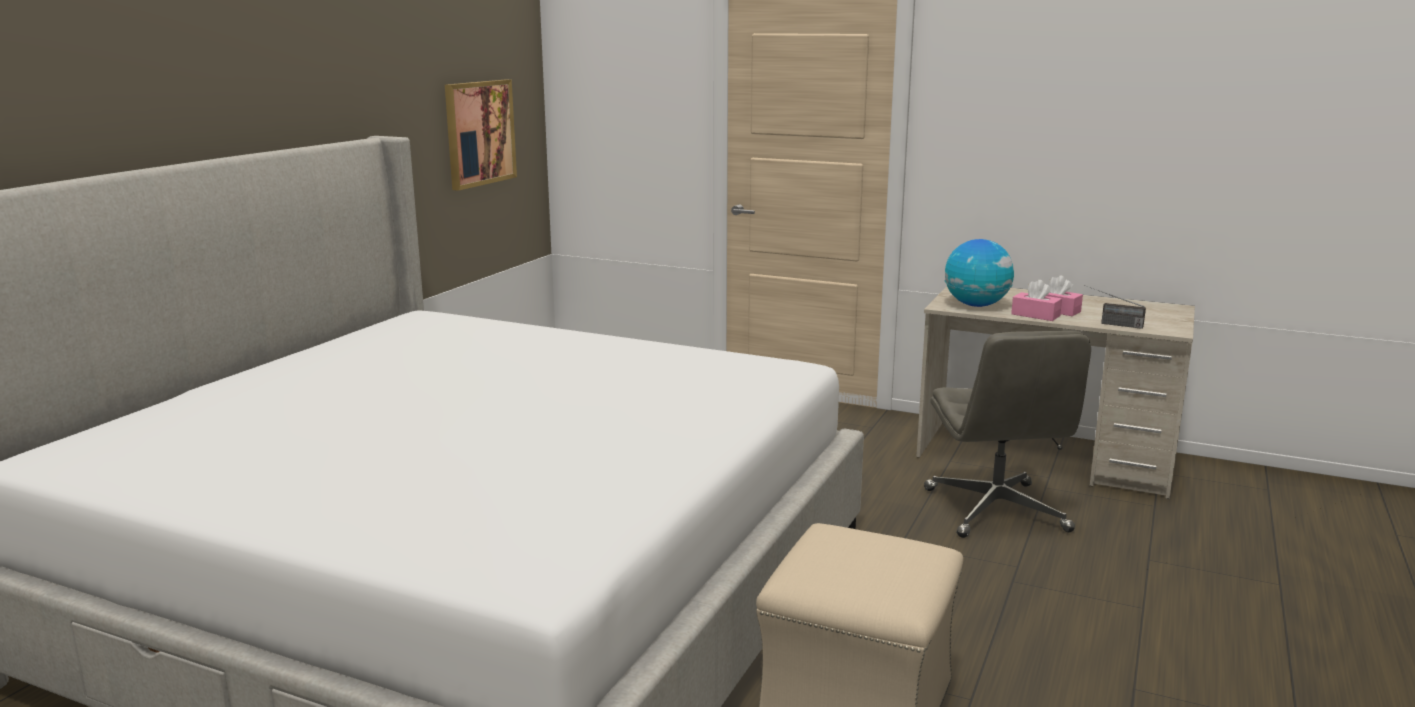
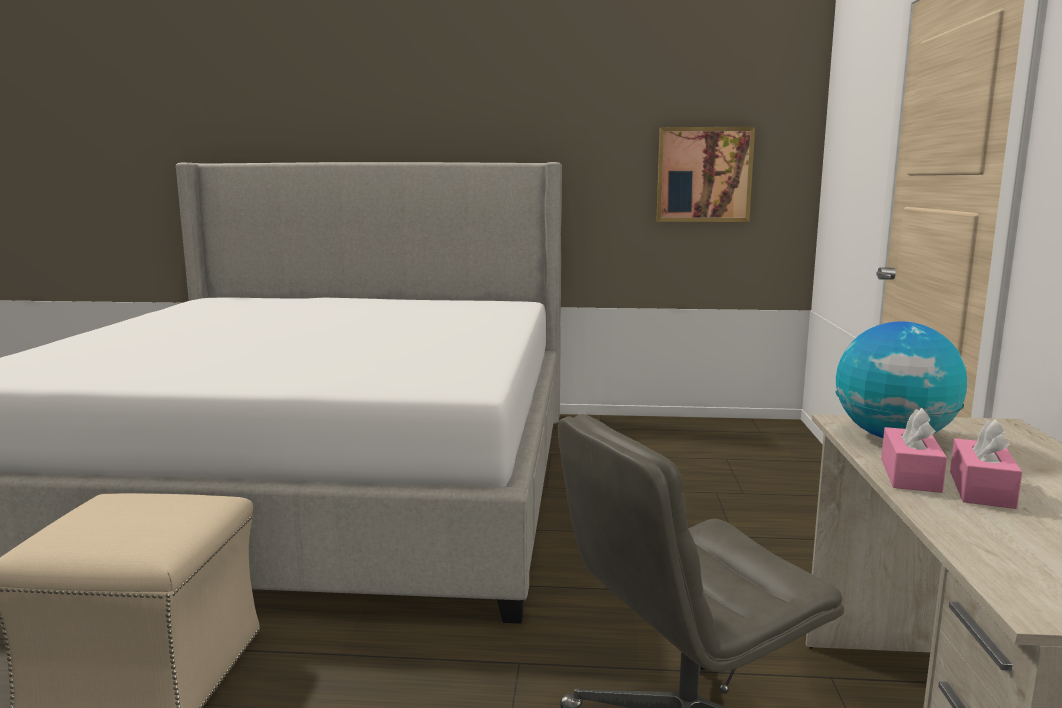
camera: 70 degrees right, 5 degrees down
(1110, 324) = (971, 536): radio -> none

